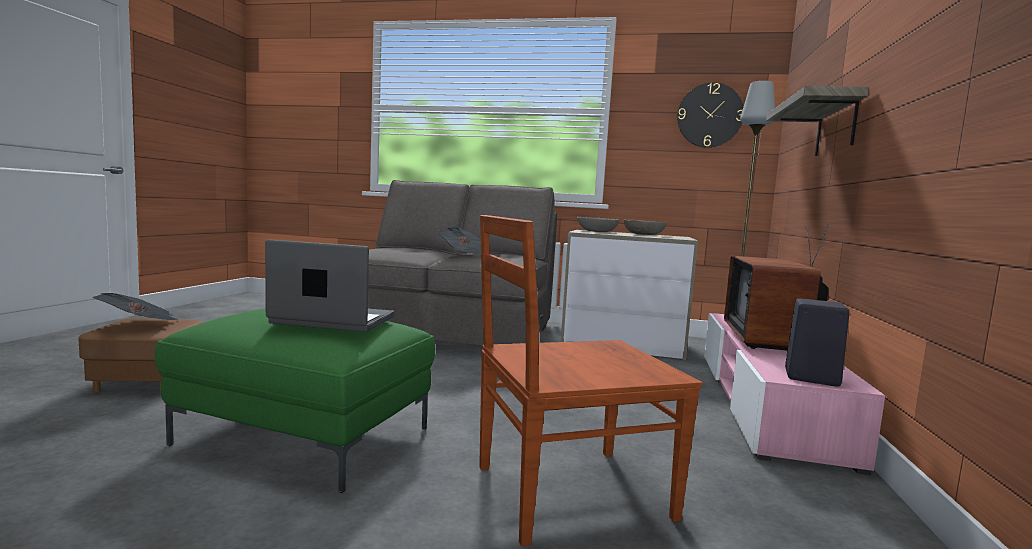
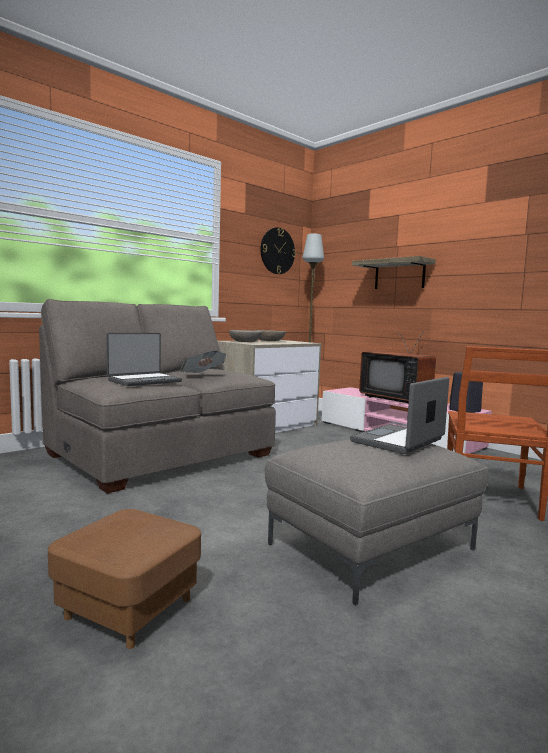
camera: 55 degrees left, 0 degrees up
(140, 326) = (129, 536): newspaper -> none
(308, 435) = (371, 545): green ottoman -> grey ottoman
(400, 251) = (144, 381): none -> laptop

